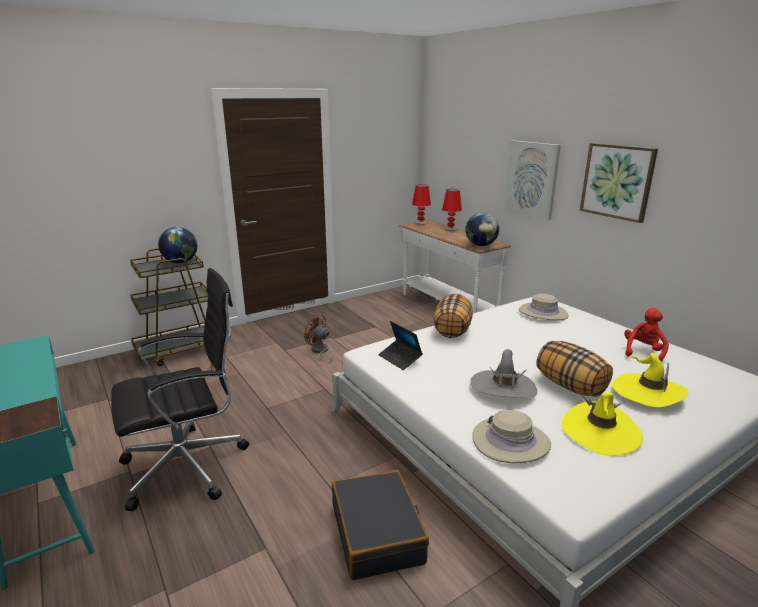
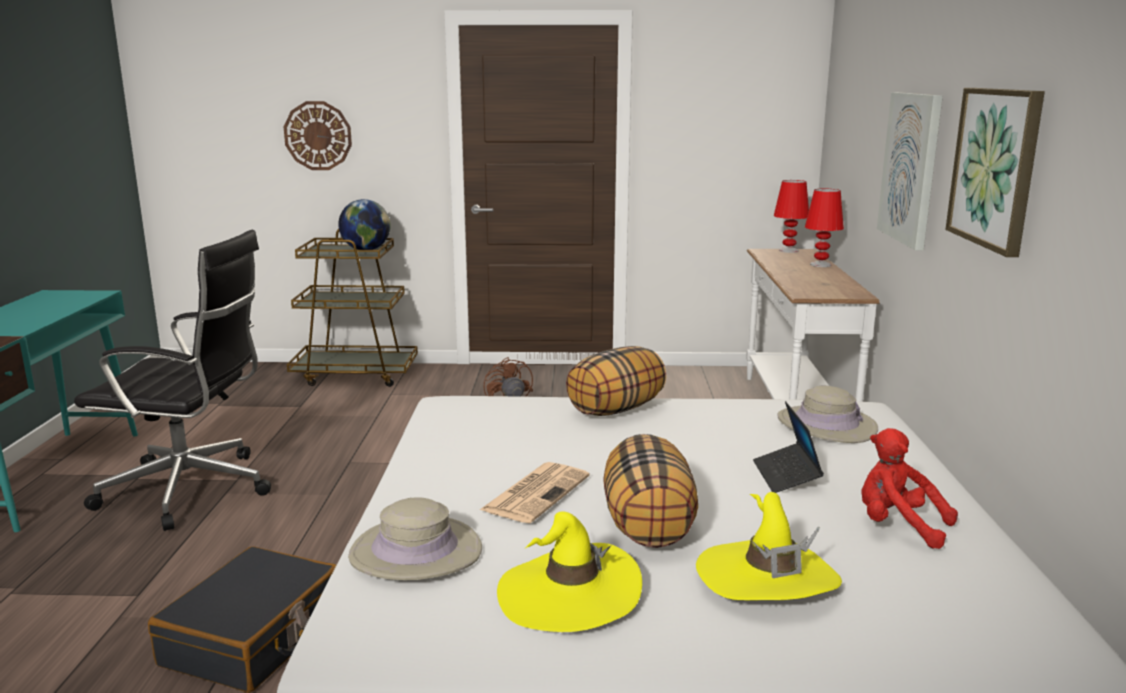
camera: 35 degrees right, 5 degrees down
(122, 183) = (318, 135): none -> wall clock
(400, 358) = (472, 420): laptop -> laptop (786, 476)
(481, 245) = (818, 291): globe -> none
(503, 388) = (536, 492): grey hat -> newspaper
(643, 352) = (898, 526): red plush toy -> red plush toy turned 120 degrees counterclockwise

